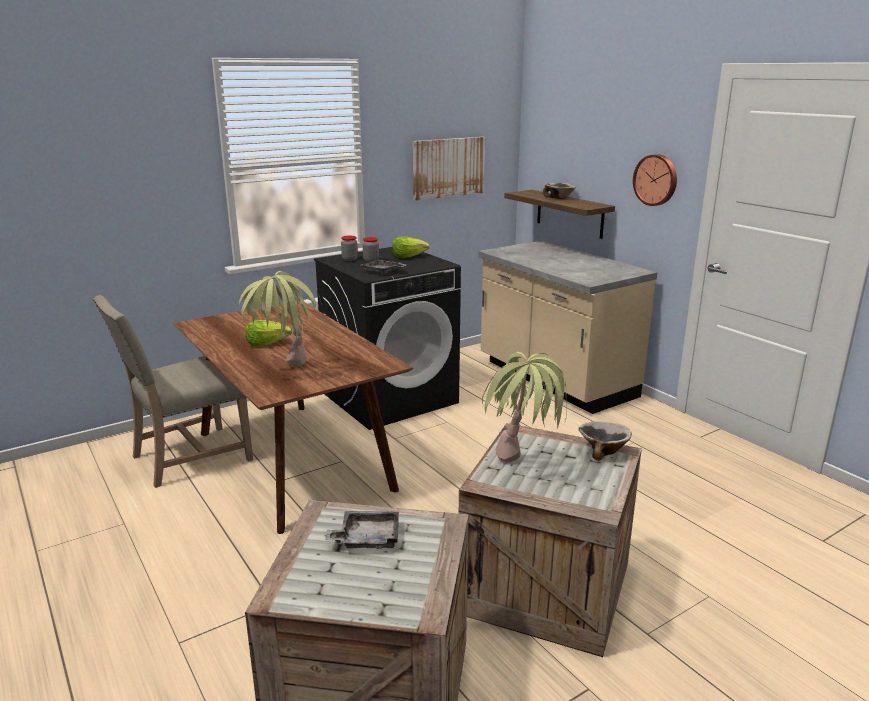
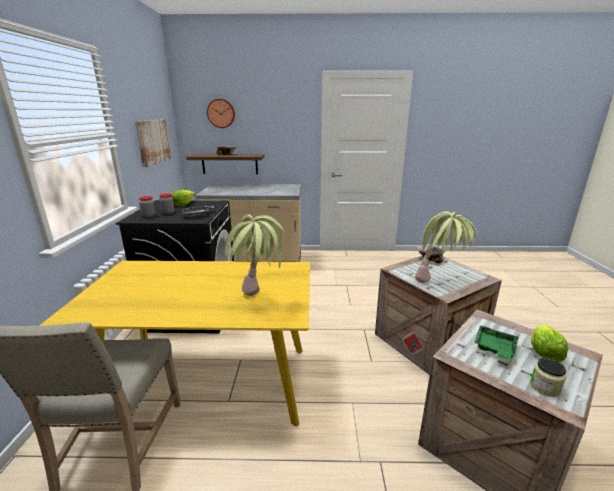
camera: 55 degrees left, 0 degrees up
(267, 343) = (187, 294): lettuce -> lettuce (543, 351)
(294, 460) = (211, 381): brown dining table -> yellow dining table
(308, 581) = (544, 387): none -> jar
(367, 538) = (494, 348): grey tray -> green tray
(656, 180) = (290, 135): wall clock -> wall clock (221, 113)

